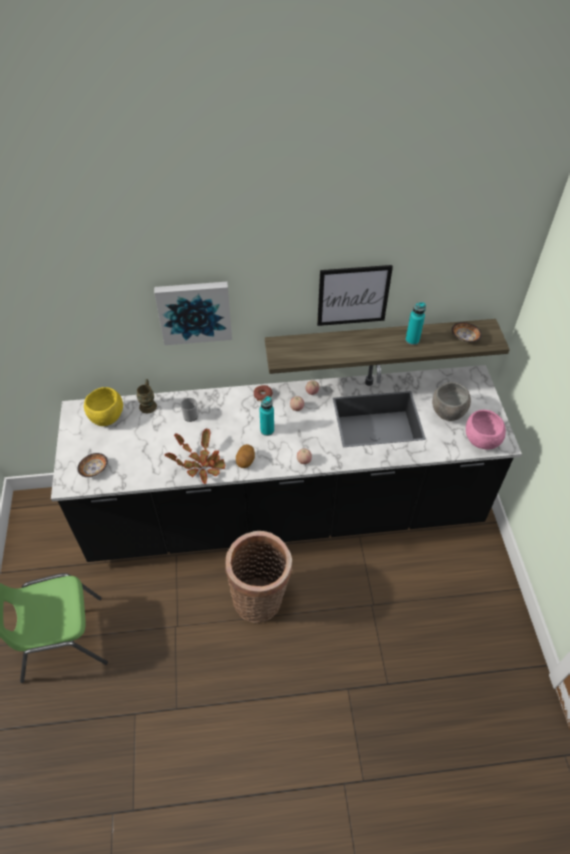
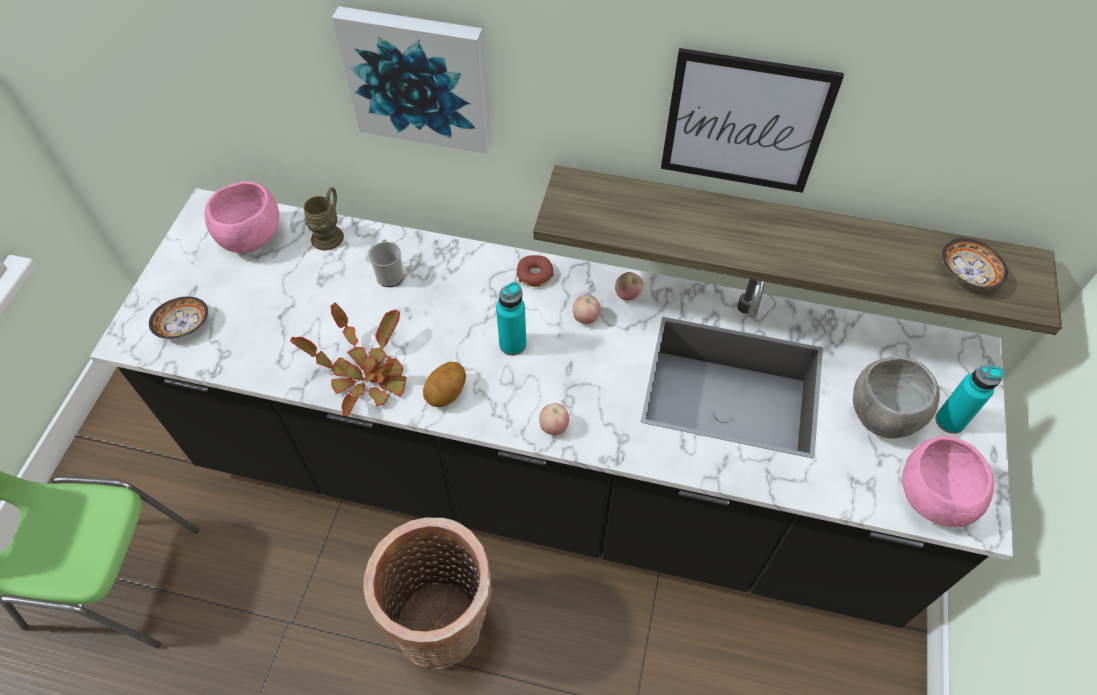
camera: 20 degrees right, 5 degrees up
(106, 418) = (250, 238): yellow bowl -> pink bowl
(412, 340) = (849, 249): turquoise bottle -> turquoise bottle (949, 421)

